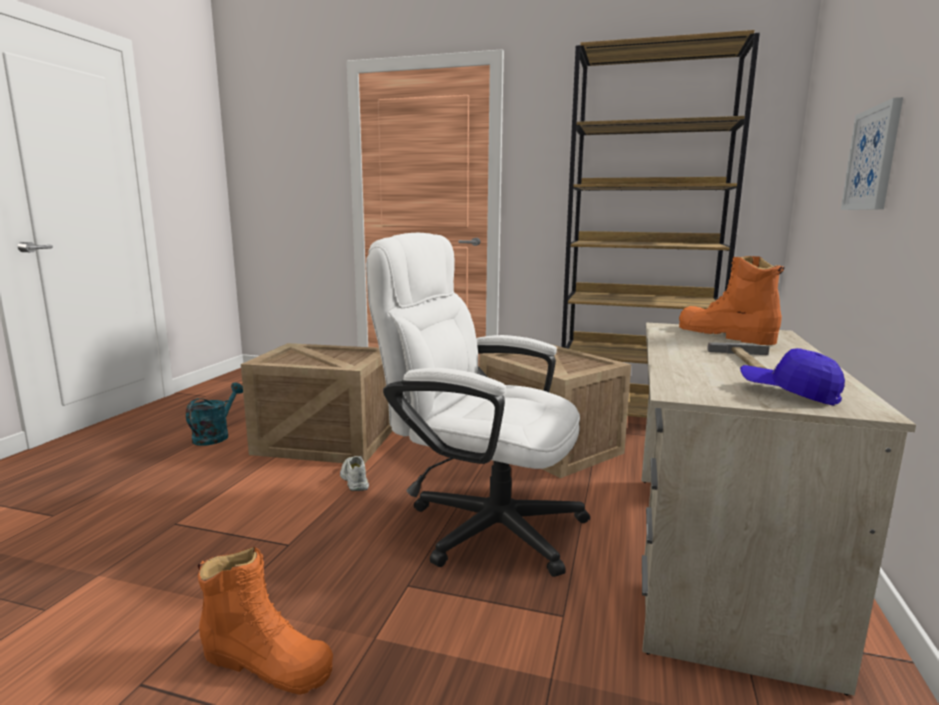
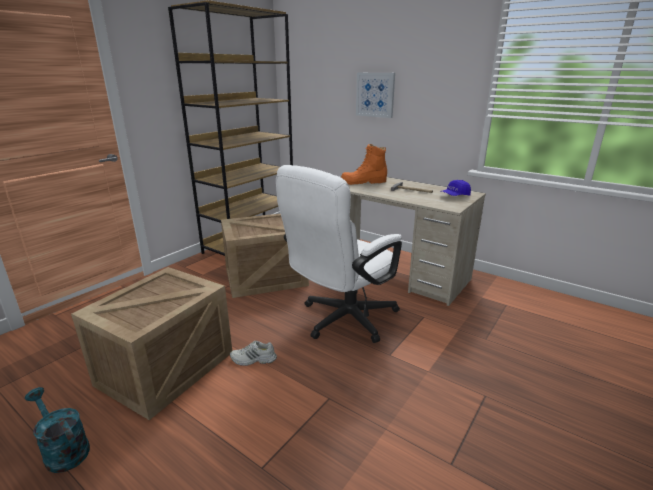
camera: 70 degrees left, 10 degrees up
(267, 662) = (440, 410): orange boot -> none

